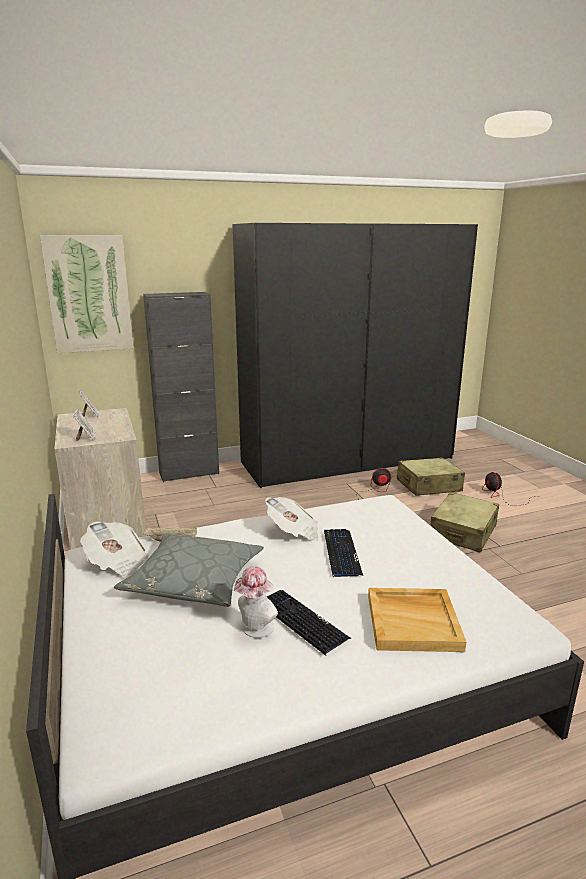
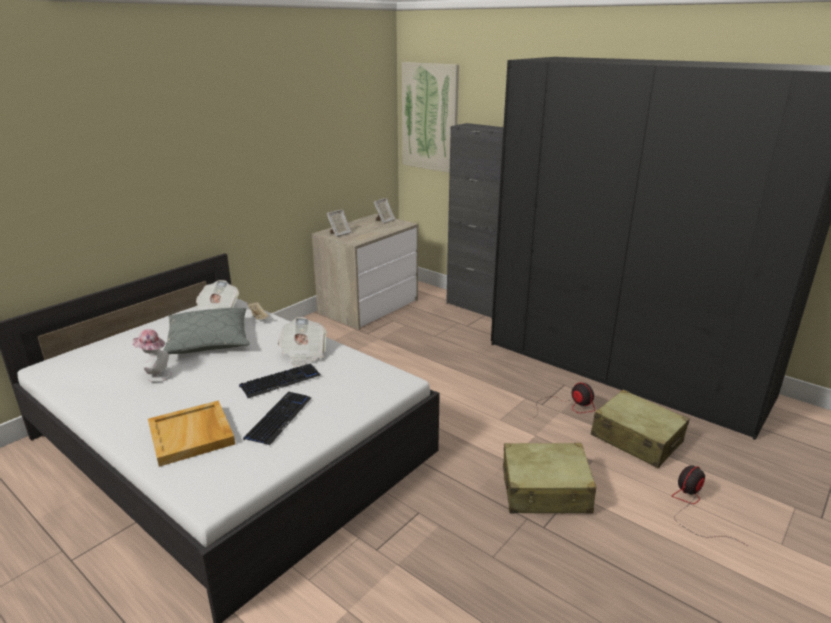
camera: 60 degrees right, 5 degrees up
(301, 621) = (173, 389): keyboard -> keyboard (279, 418)

